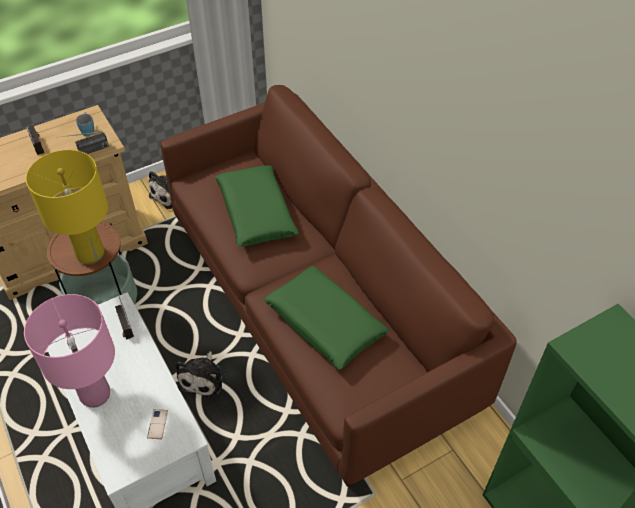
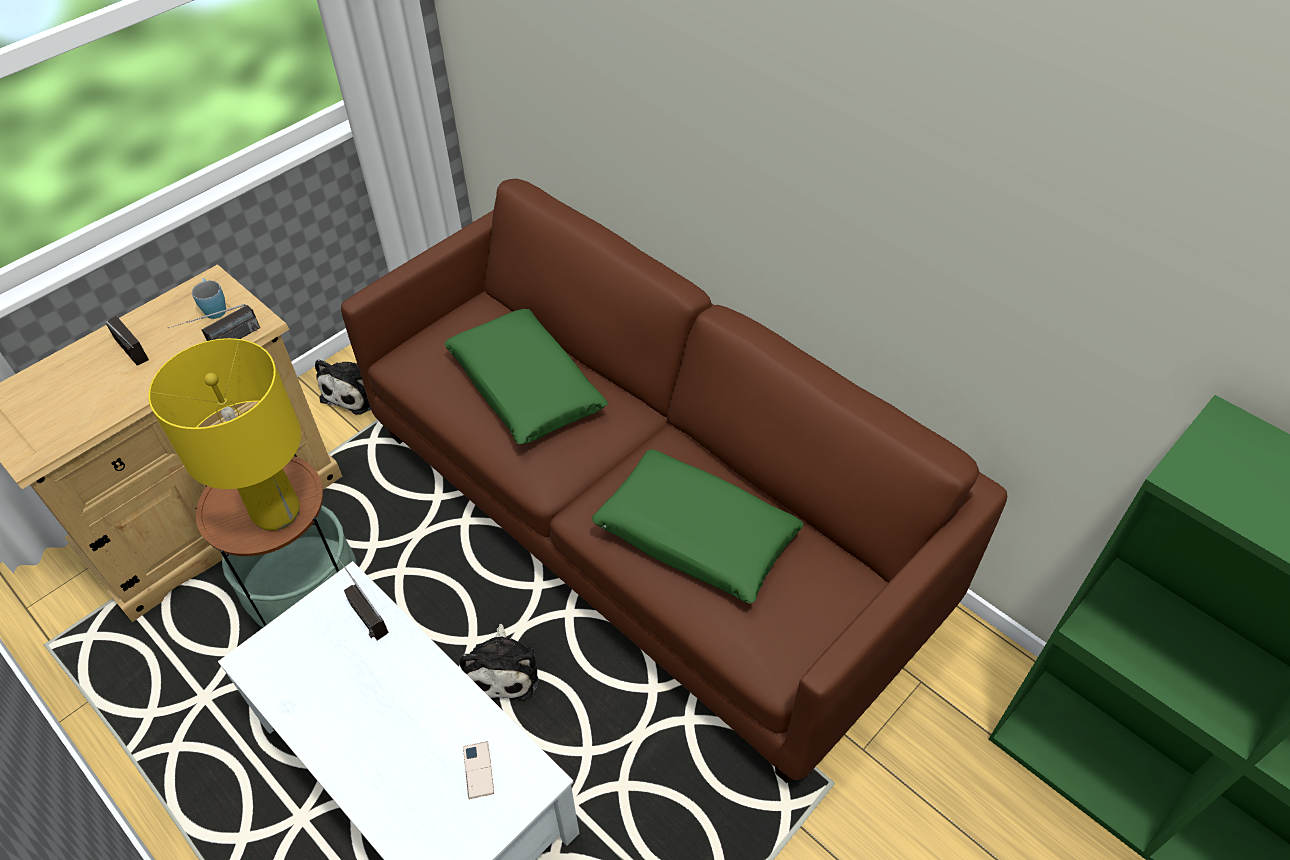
camera: 15 degrees left, 0 degrees up
(95, 395) = (355, 749): pink table lamp -> none

